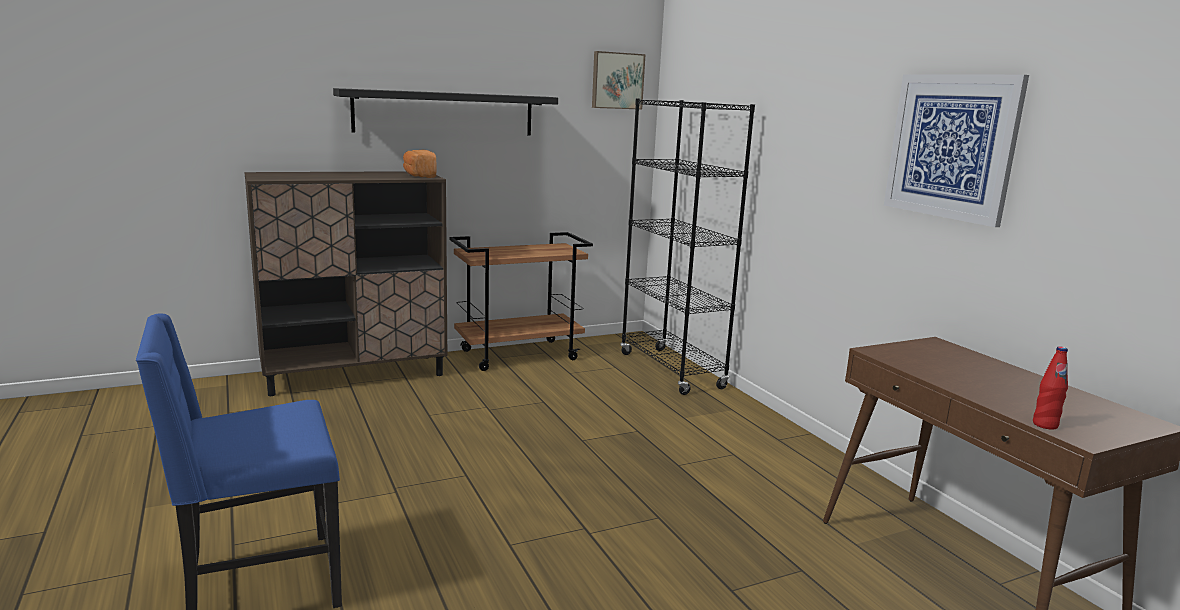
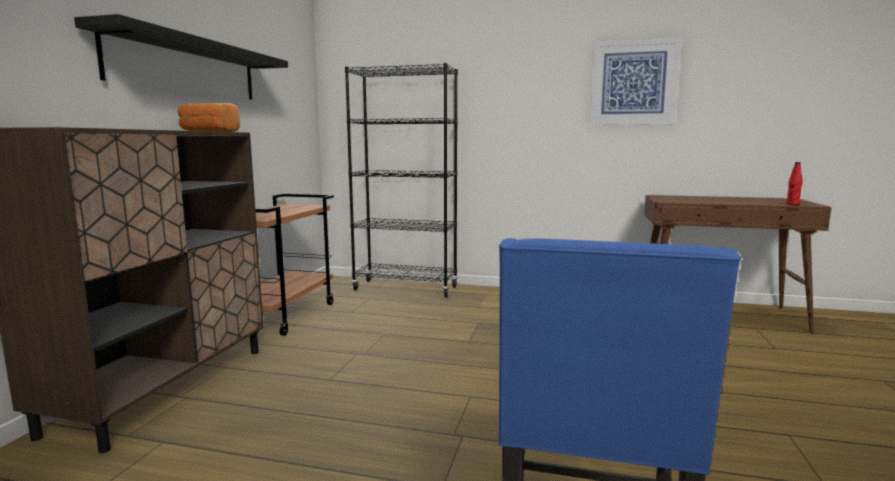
camera: 50 degrees left, 5 degrees down
(617, 80) = (296, 55): picture -> none

